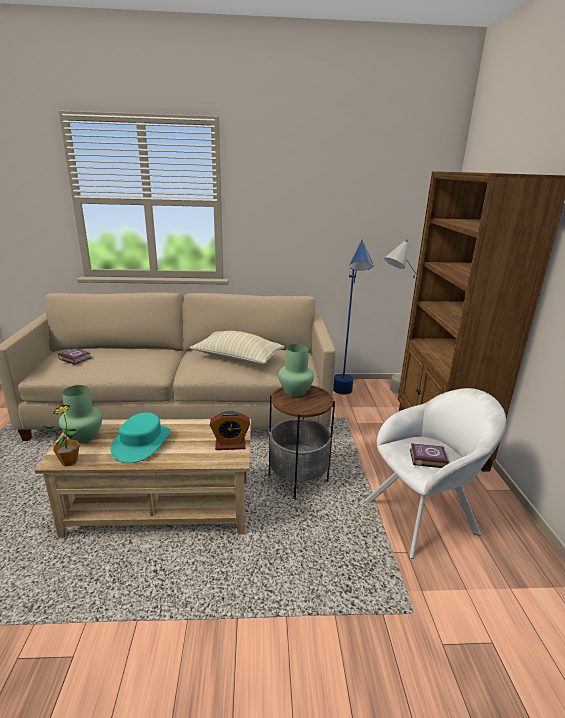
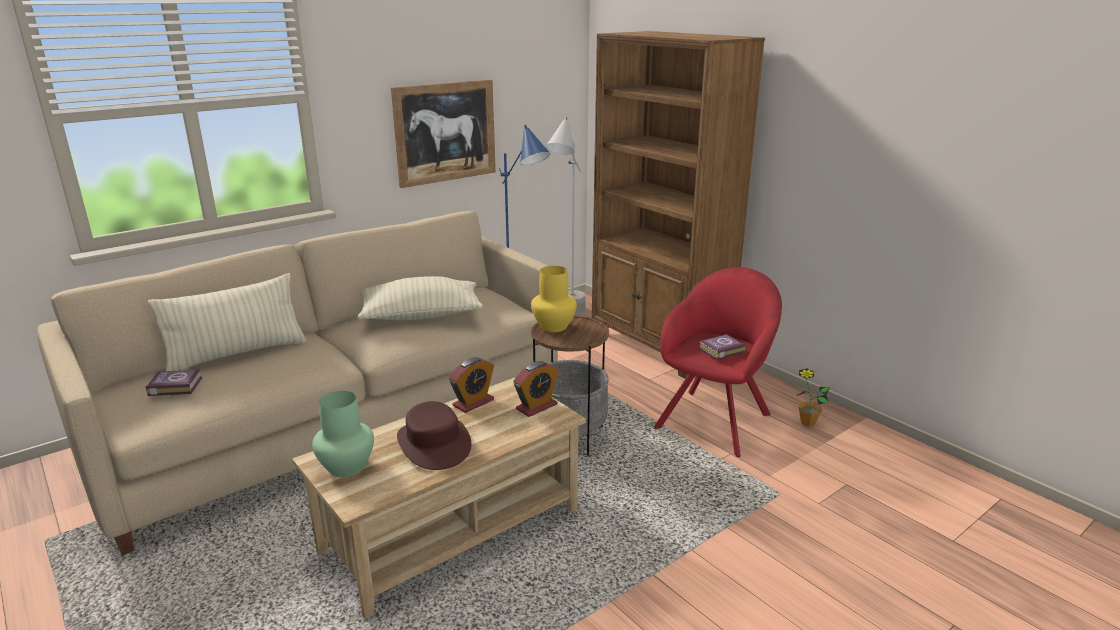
camera: 35 degrees left, 0 degrees up
(69, 461) = (376, 496): potted plant -> potted plant (807, 423)
(123, 351) = (237, 355): none -> beige pillow
(141, 443) = (433, 444): turquoise hat -> brown hat
(199, 426) = (473, 403): none -> alarm clock
(295, 392) = (554, 327): green vase -> yellow vase
(318, 240) = (445, 132): none -> picture
(425, 515) = (715, 418): white armchair -> red armchair

